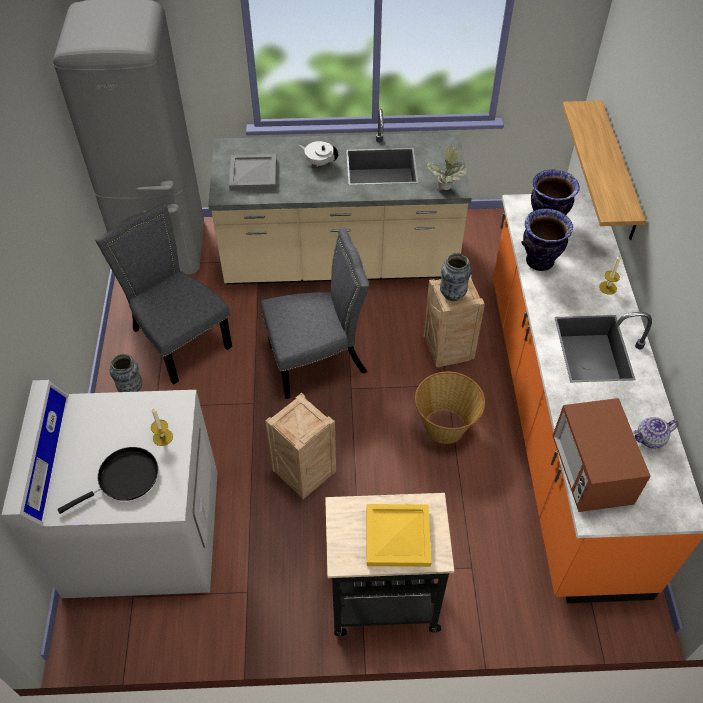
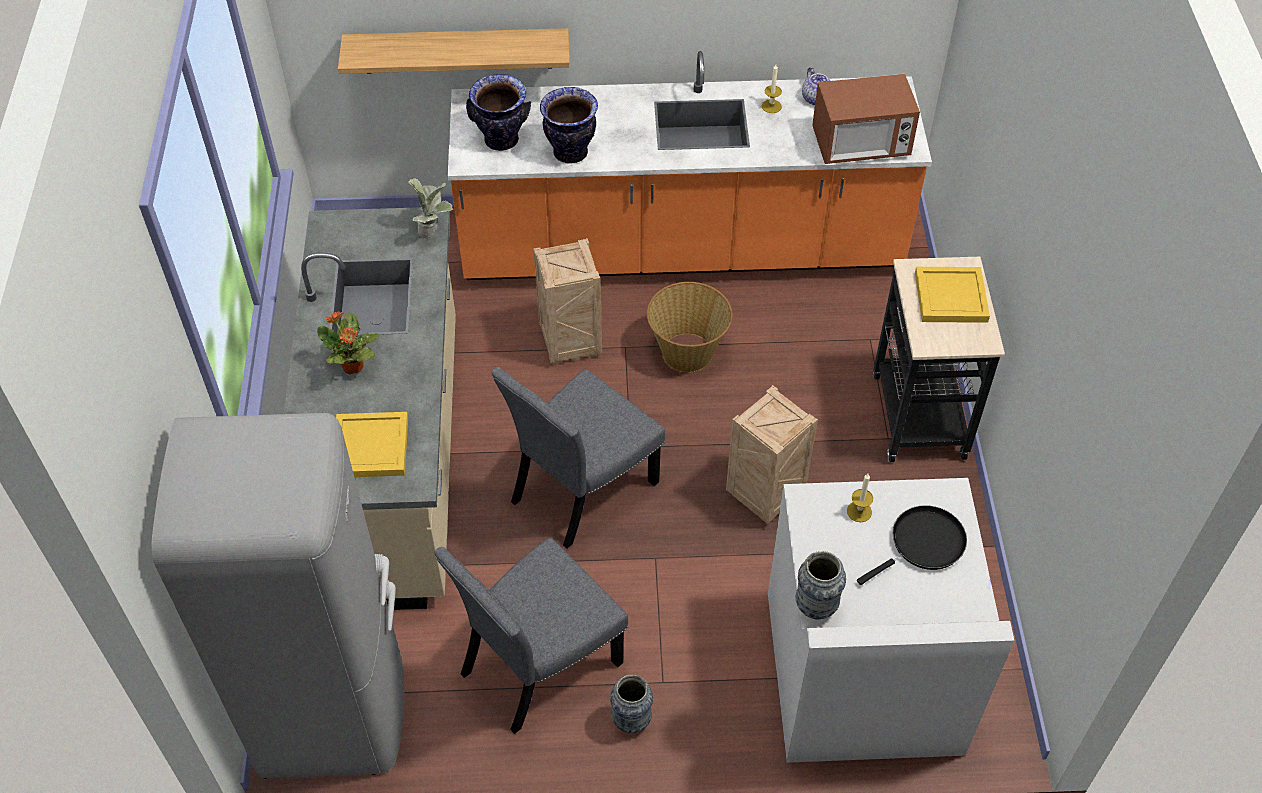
camera: 90 degrees left, 0 degrees up
(124, 479) = (923, 544): black frying pan -> black frying pan turned 90 degrees clockwise
(254, 174) = (369, 446): grey tray -> yellow tray
(316, 361) = (584, 487): grey chair -> grey chair turned 120 degrees counterclockwise
(319, 162) = (353, 367): white teapot -> potted plant
(452, 294) = (571, 267): vase -> vase (816, 606)
(608, 288) = (613, 102): candle -> candle (771, 106)

